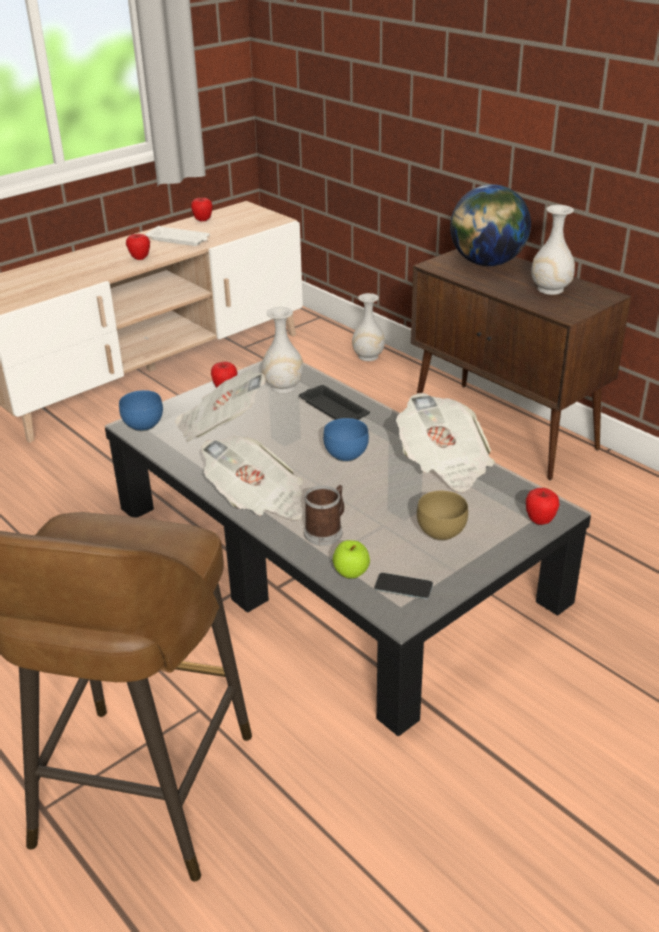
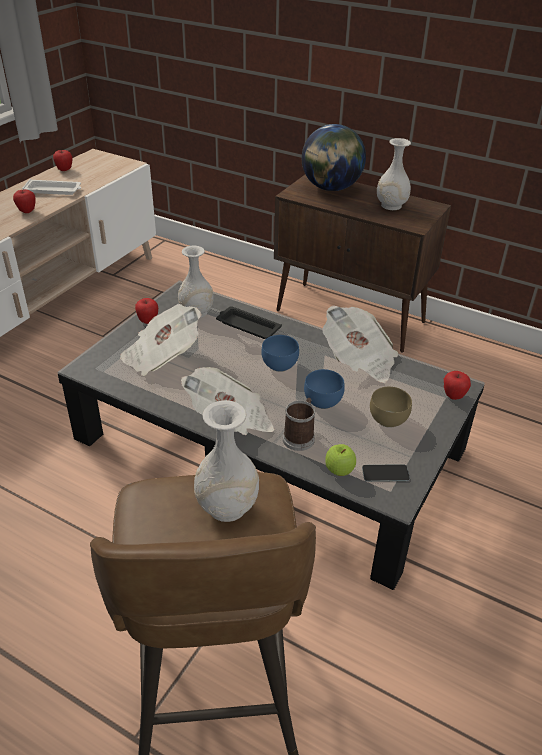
camera: 20 degrees left, 5 degrees up
(143, 424) = (93, 365): blue bowl -> blue bowl (322, 401)
(368, 356) = (219, 270): white vase -> white vase (227, 507)

